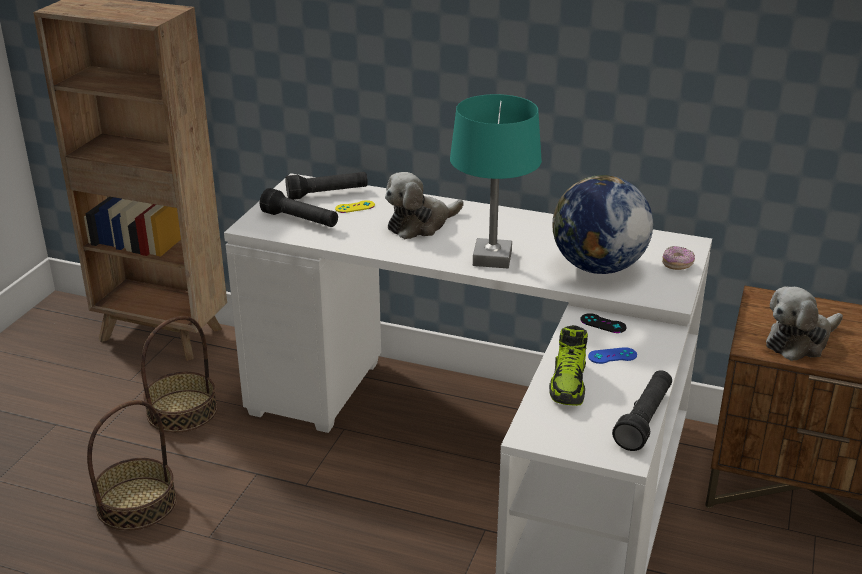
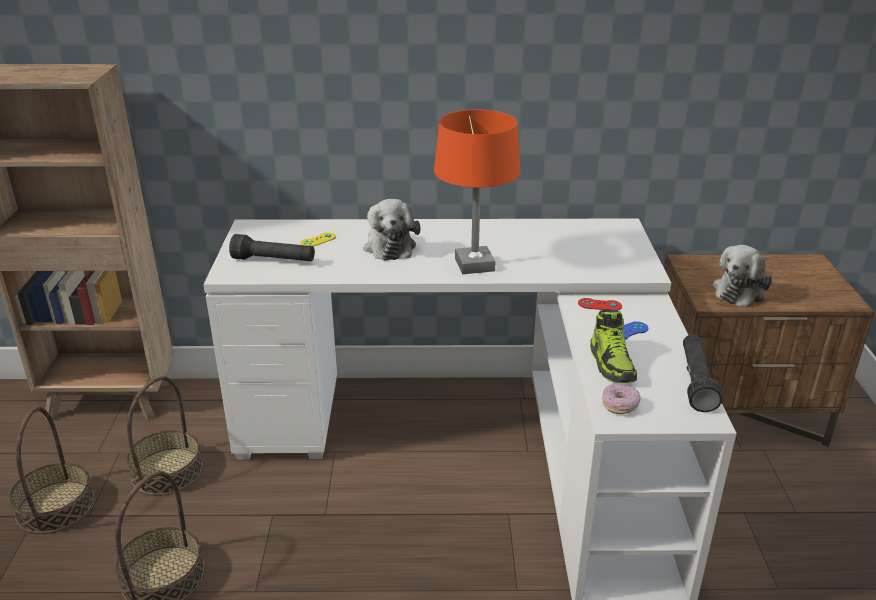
camera: 20 degrees left, 0 degrees up
(75, 420) = (55, 506): none -> basket
(327, 194) = (284, 233): black flashlight -> none
(420, 224) = (389, 246): plush toy -> plush toy turned 45 degrees counterclockwise
(492, 259) = (475, 265): turquoise table lamp -> orange table lamp
(597, 267) = (568, 257): globe -> none
(603, 323) = (599, 305): black game controller -> red game controller
(677, 265) = (629, 244): donut -> donut (619, 406)

